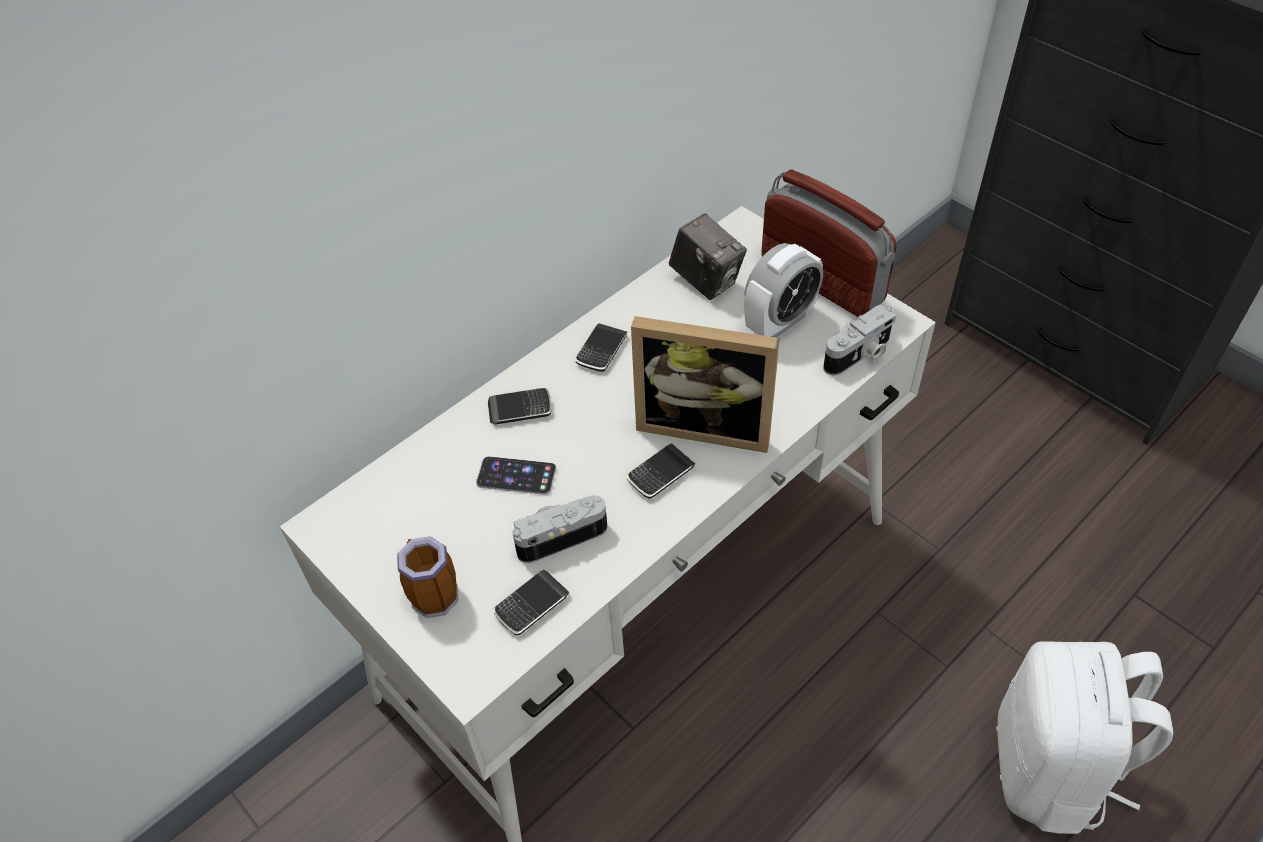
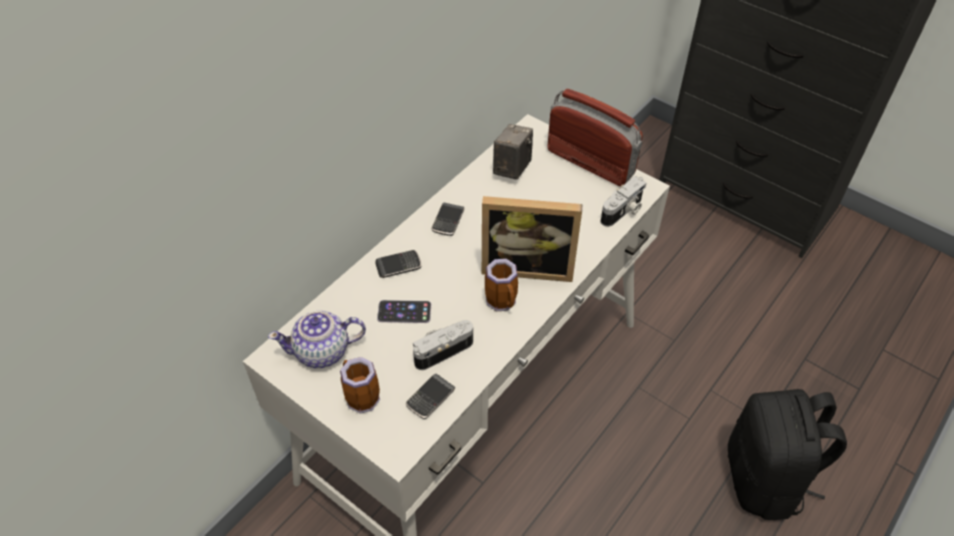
camera: 10 degrees left, 0 degrees up
(392, 523) = (323, 351): none -> teapot
(660, 474) = (503, 302): phone -> mug
(706, 281) = (512, 168): camera -> camera turned 105 degrees counterclockwise
(780, 322) = (566, 192): alarm clock -> none
(1051, 770) = (765, 479): white backpack -> black backpack

